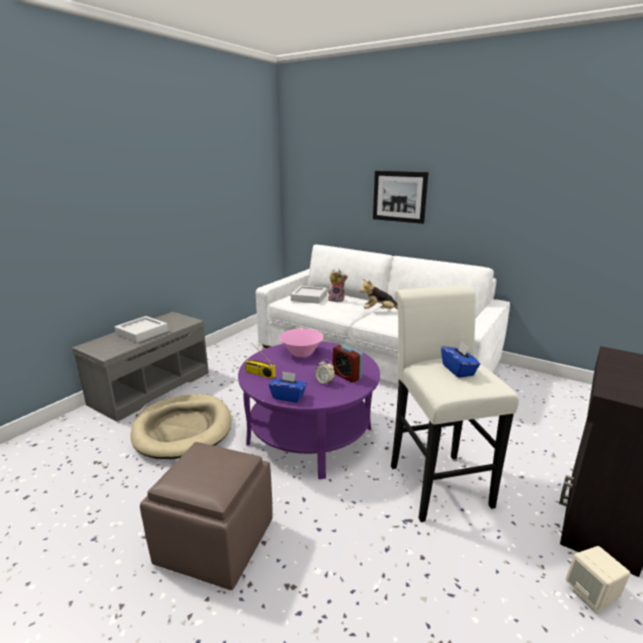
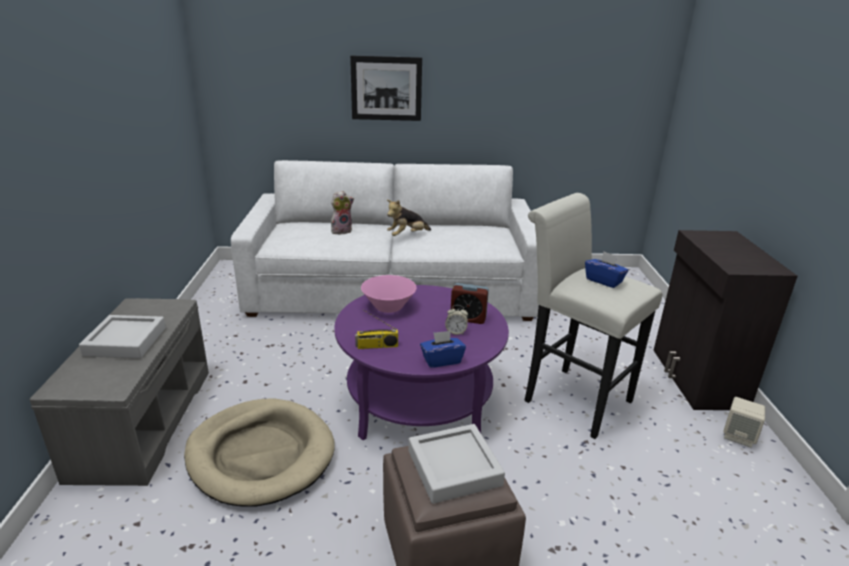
camera: 35 degrees left, 5 degrees up
(309, 297) = (306, 235): grey tray -> grey tray (454, 468)

